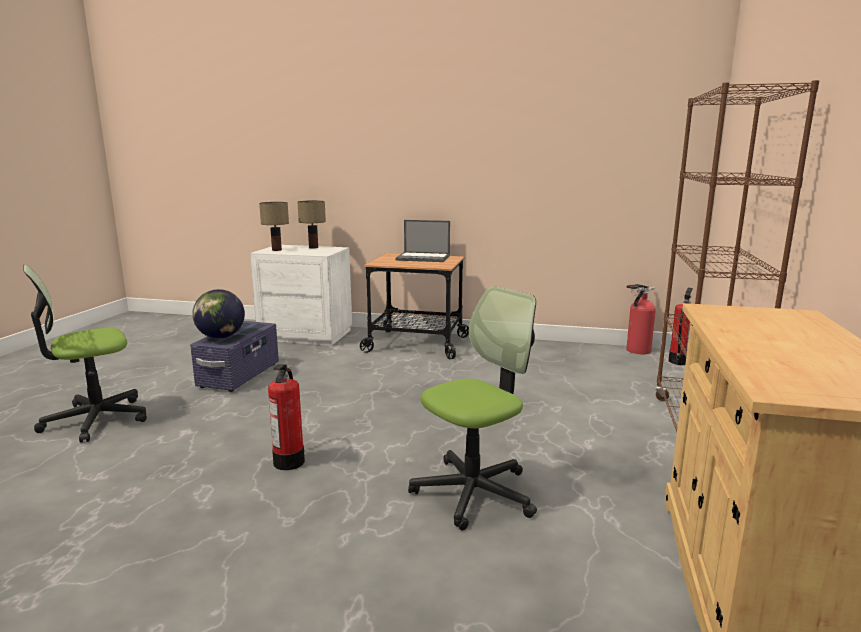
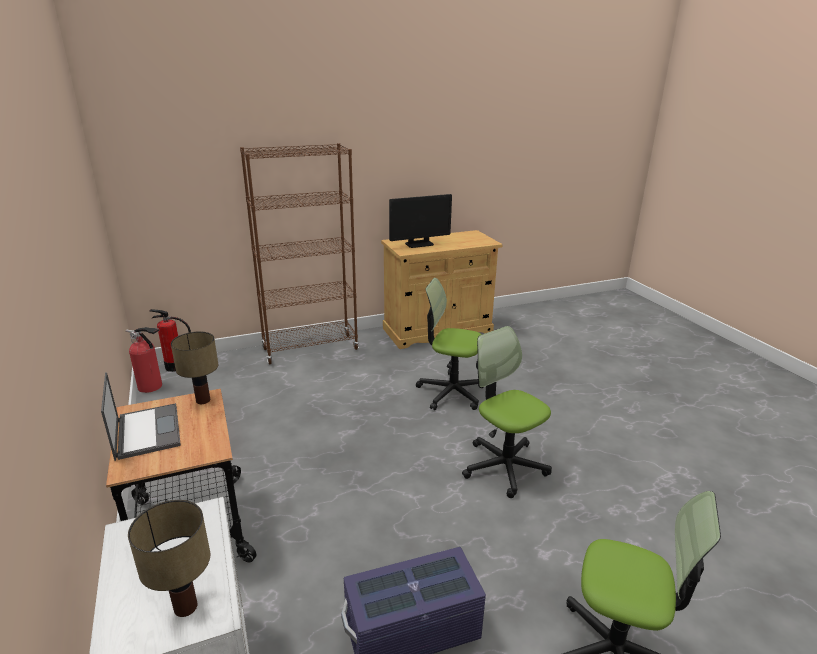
camera: 125 degrees left, 10 degrees up
(221, 337) = (439, 584): globe -> none
(289, 462) = (504, 466): fire extinguisher -> office chair
(313, 247) = (129, 570): table lamp -> table lamp (202, 401)
(770, 325) = (419, 244): none -> monitor

